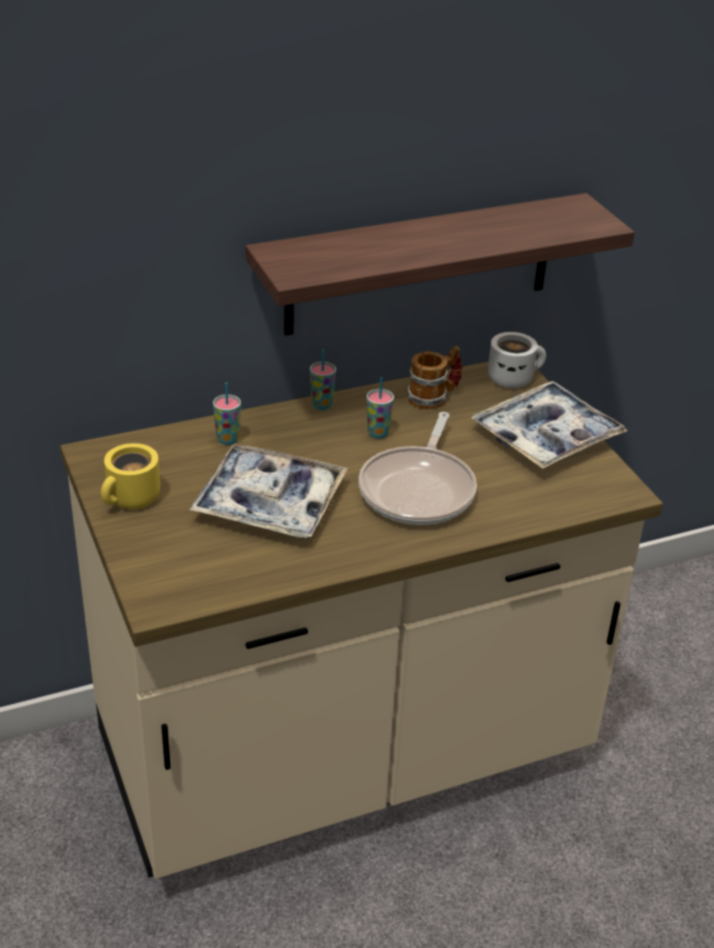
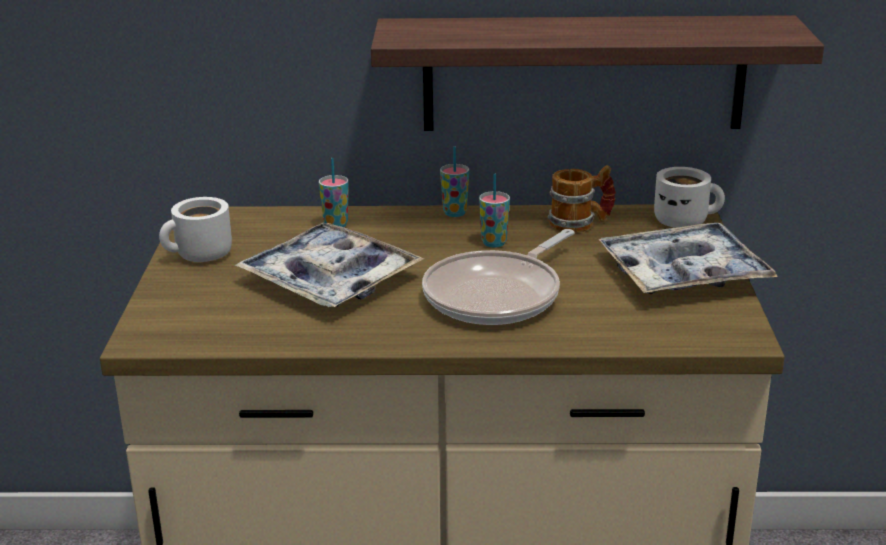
camera: 25 degrees right, 10 degrees down
(132, 500) = (200, 256): yellow mug -> white mug

